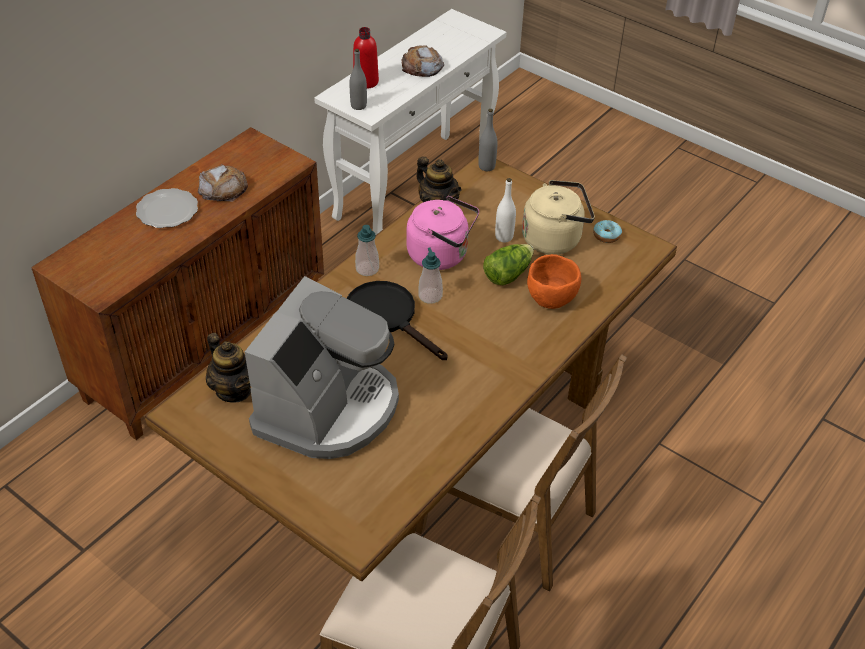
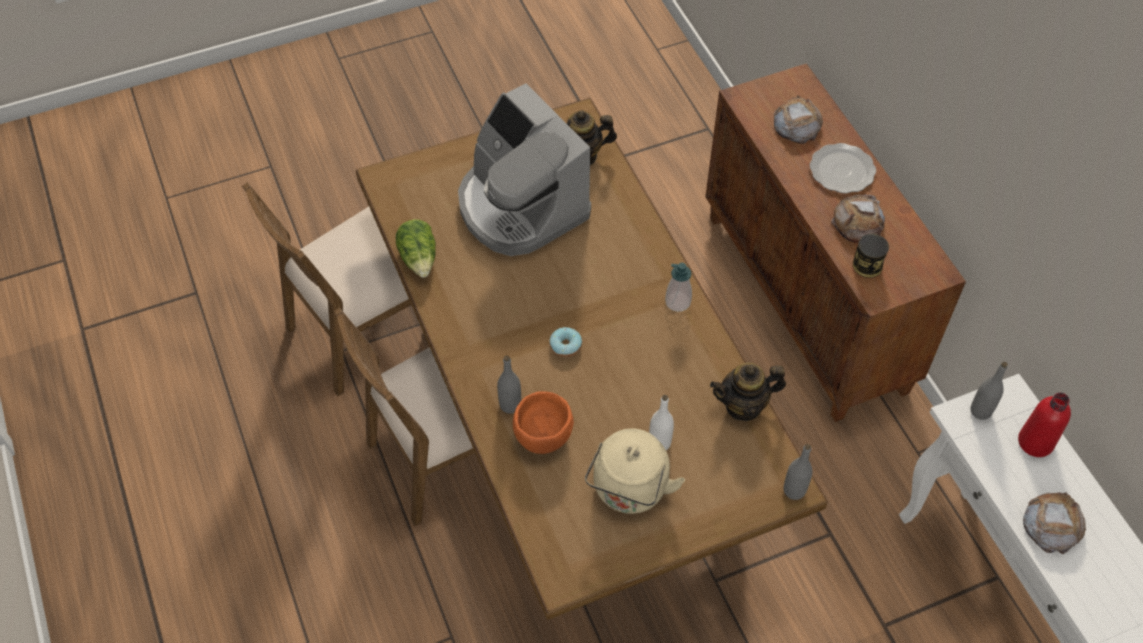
camera: 120 degrees right, 10 degrees up
(122, 250) = (796, 124): none -> bread
(266, 173) = (867, 265): none -> can
(388, 317) = (601, 290): black frying pan -> none
(430, 296) = (609, 335): soap dispenser -> none
(441, 255) = (662, 372): pink kettle -> none
(507, 274) = (601, 416): lettuce -> lettuce (419, 258)
(540, 327) = (510, 405): none -> grey bottle
(606, 235) = (605, 547): donut -> donut (565, 346)

